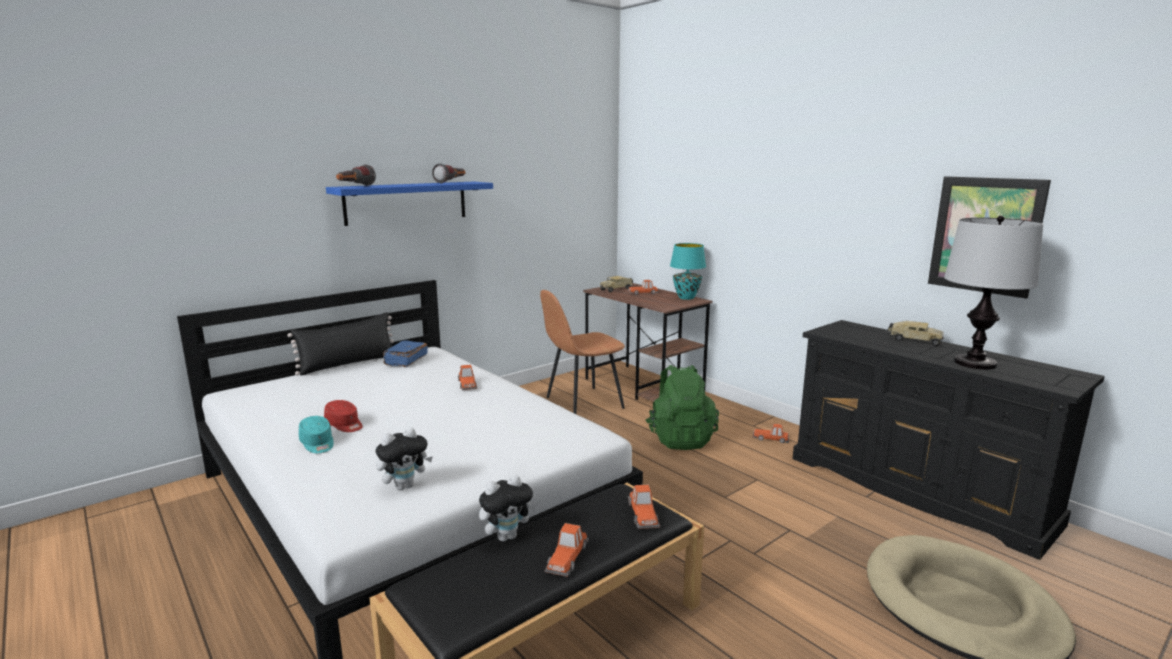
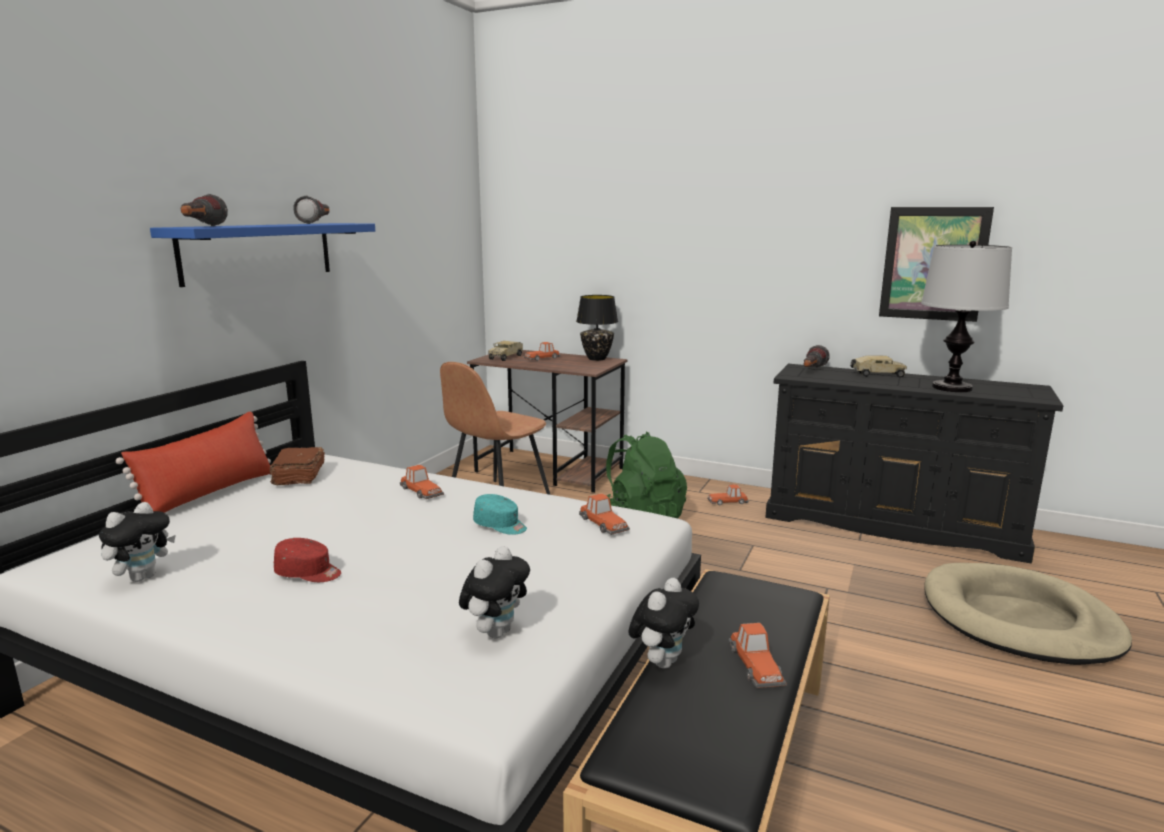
camera: 25 degrees left, 0 degrees up
(265, 408) = (142, 577): none -> plush toy
(317, 444) = (297, 607): turquoise cap -> turquoise cap (500, 526)
(348, 364) = (209, 493): black pillow -> red pillow
(405, 361) = (298, 476): blue book -> brown book
(643, 514) = (774, 597): toy car -> toy car (603, 523)
(686, 298) = (597, 359): turquoise table lamp -> black table lamp
(852, 329) = (812, 370): none -> flashlight

